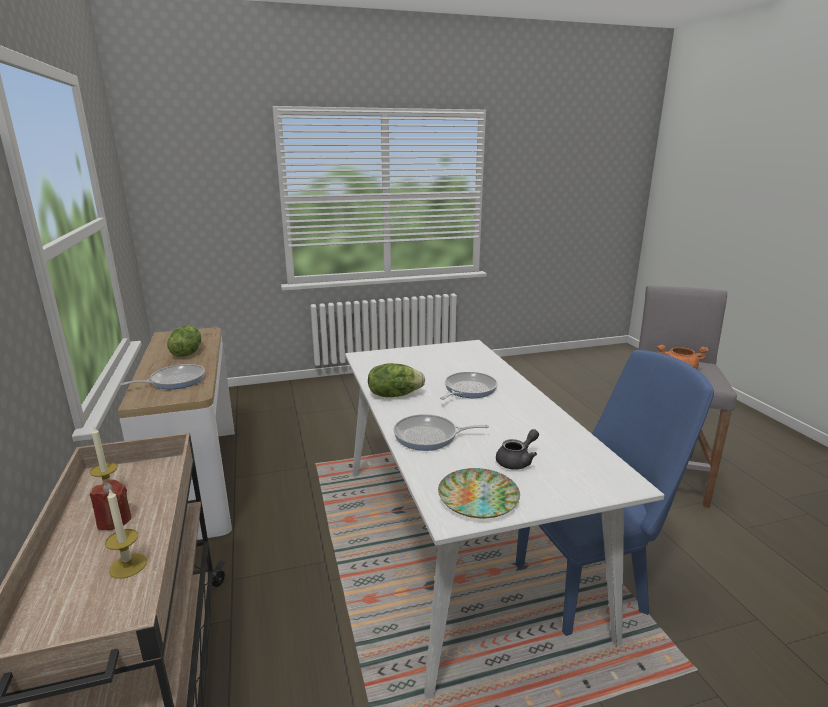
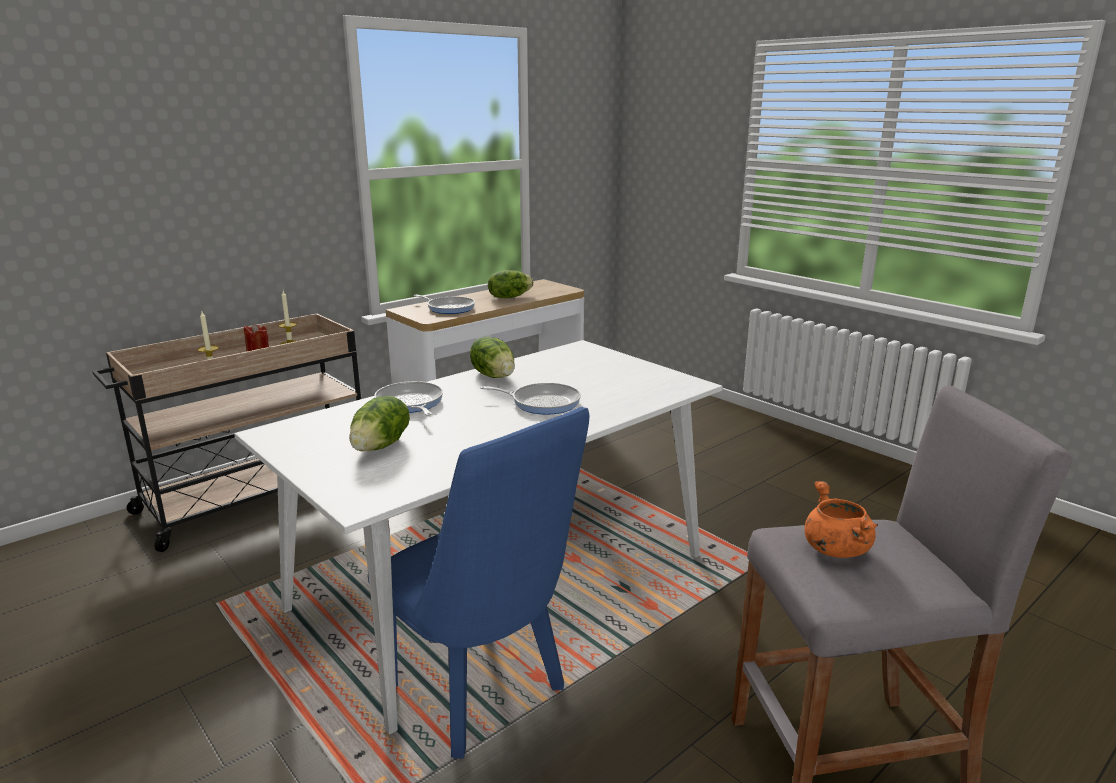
camera: 65 degrees right, 0 degrees up
(479, 498) = (302, 438): plate -> none
(517, 461) = (381, 446): grey teapot -> lettuce

